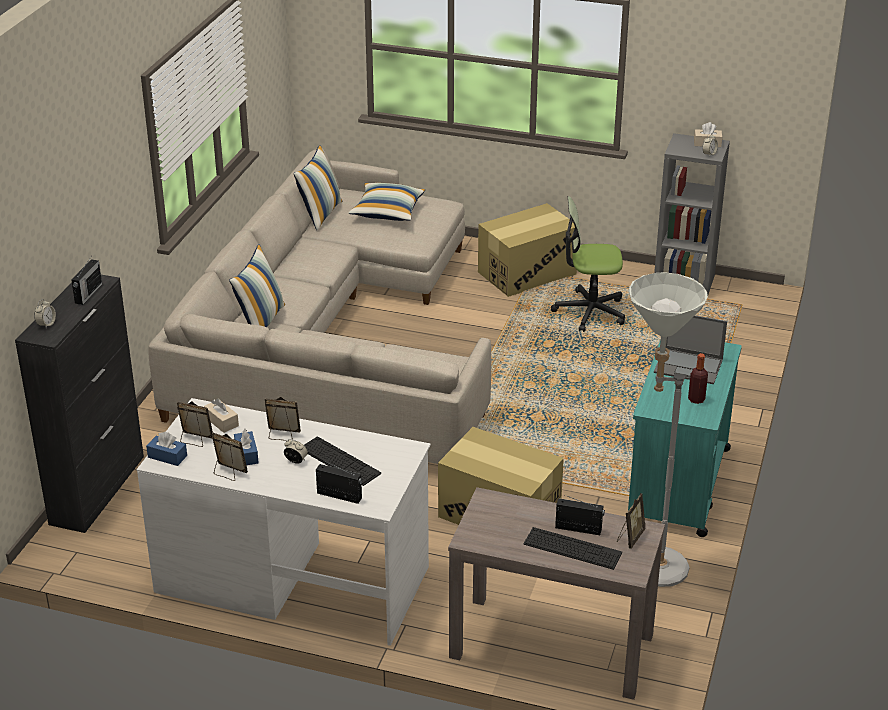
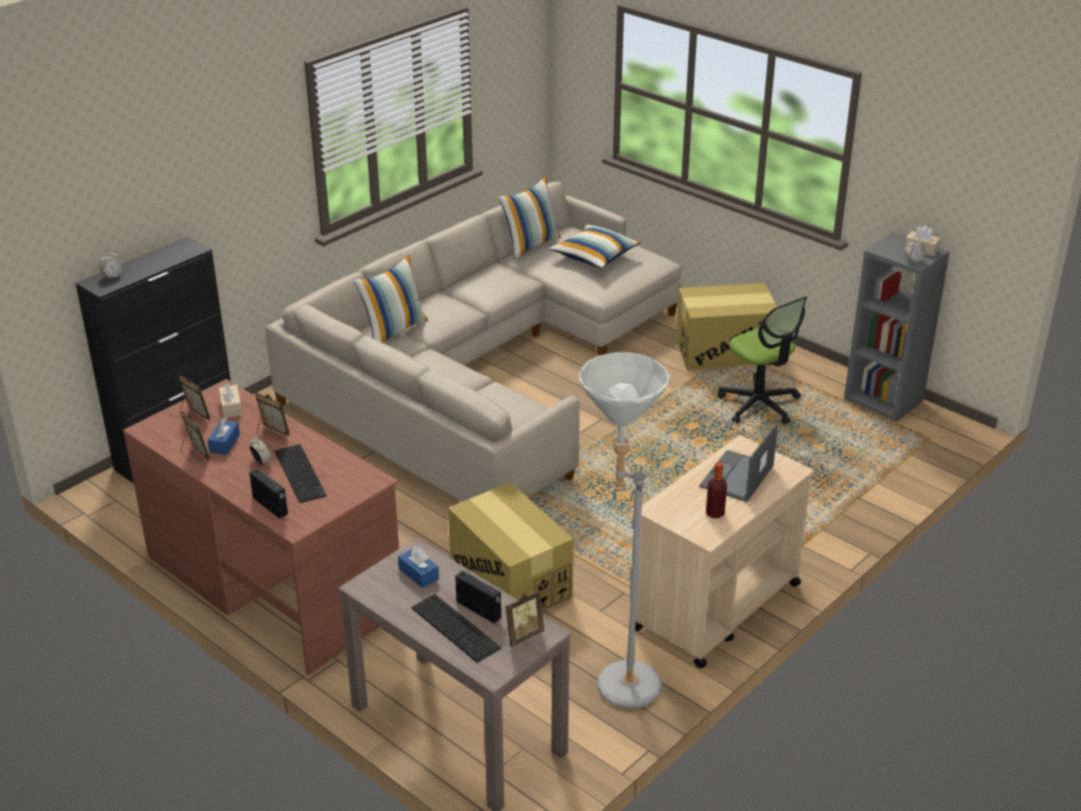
camera: 25 degrees right, 0 degrees up
(88, 294) = (171, 257): radio -> none
(167, 456) = (157, 426): blue tissue box -> blue tissue box (418, 574)
(292, 578) = (273, 582): white desk -> brown desk
(589, 311) = (759, 404): office chair -> office chair turned 150 degrees counterclockwise
(678, 485) = (715, 606): turquoise cart -> beige cart
(689, 366) = (736, 477): laptop -> laptop turned 75 degrees clockwise

